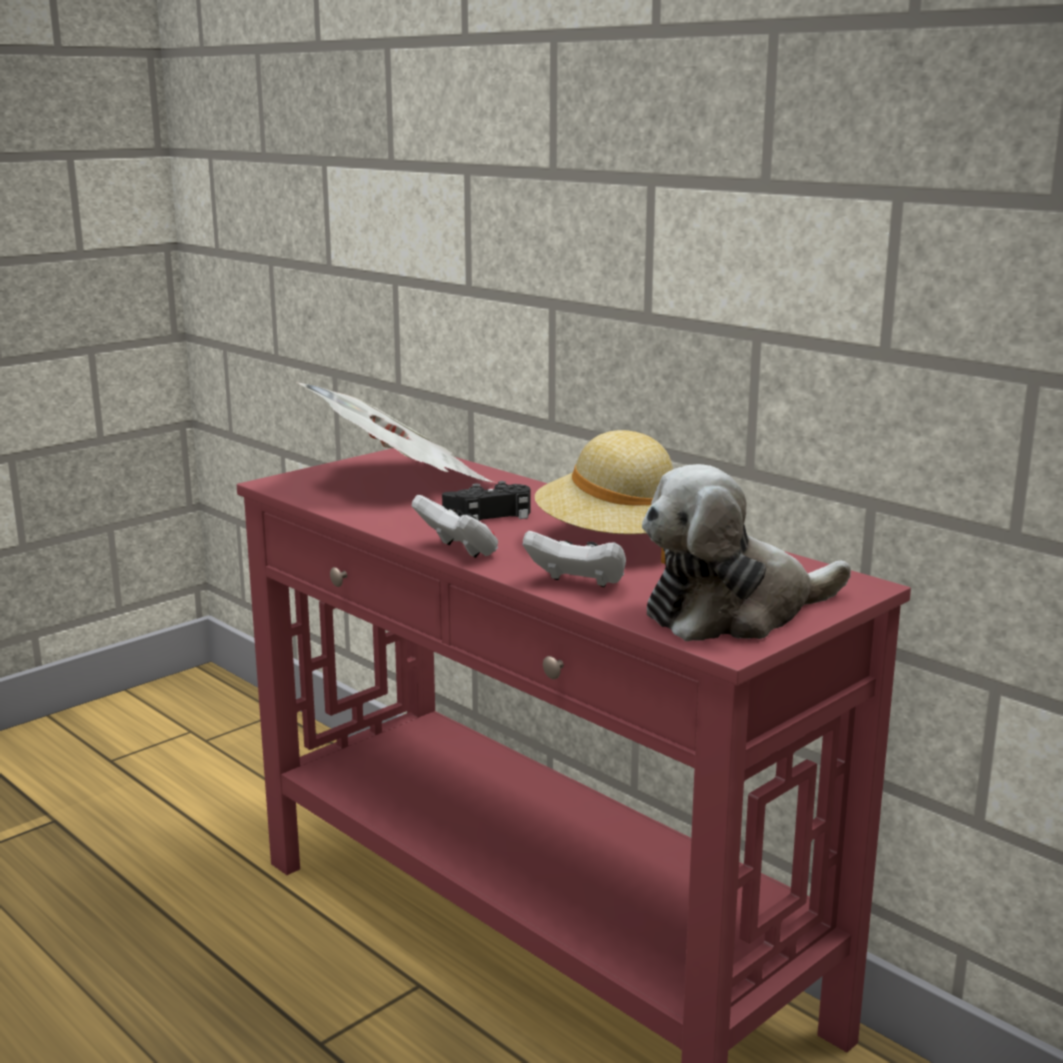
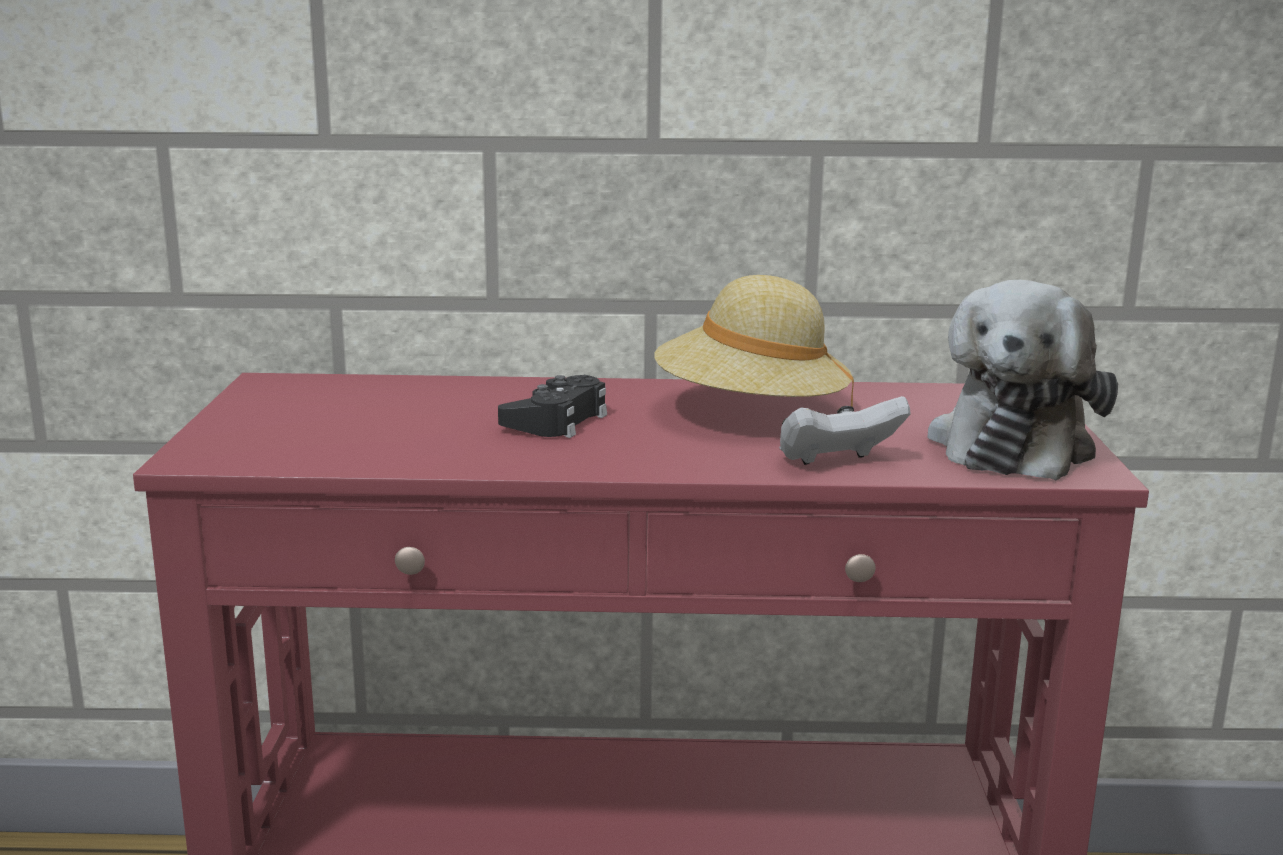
camera: 45 degrees left, 0 degrees up
(400, 482) = (359, 415): newspaper -> none
(458, 552) = (640, 468): white game controller -> none

